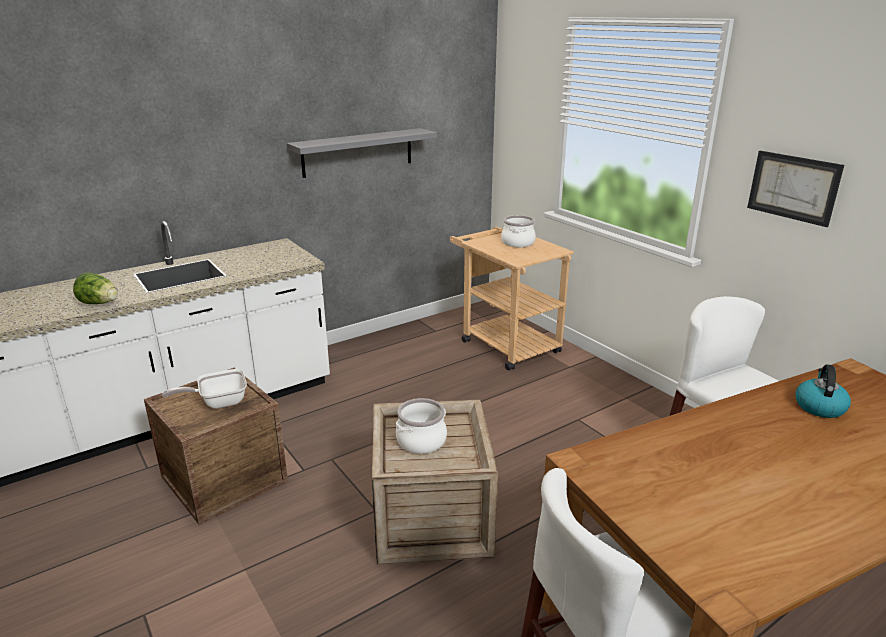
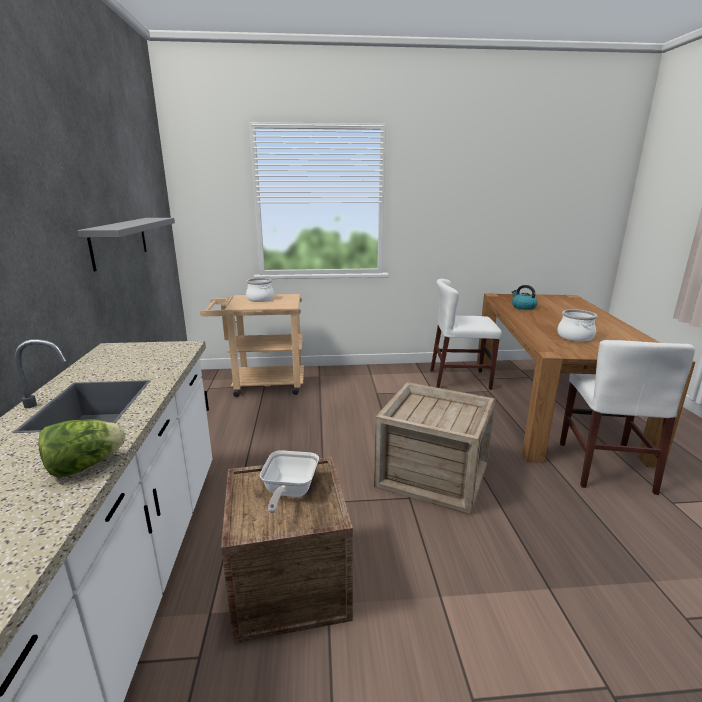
camera: 60 degrees left, 5 degrees down
(421, 441) = (432, 416): cooking pot -> cooking pot (575, 337)
(793, 187) = (437, 216): picture -> none

